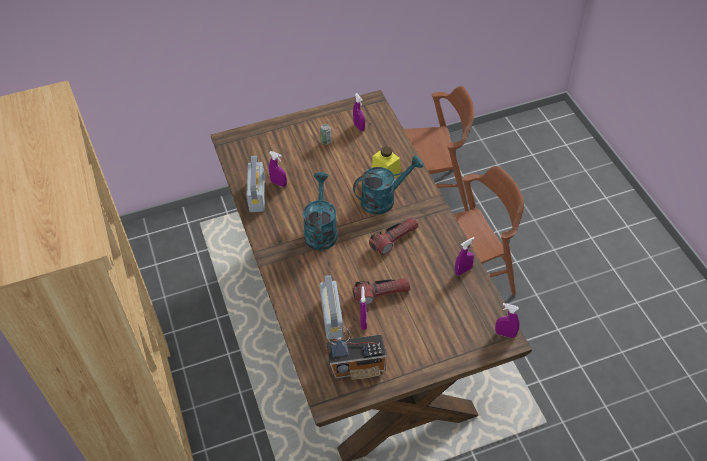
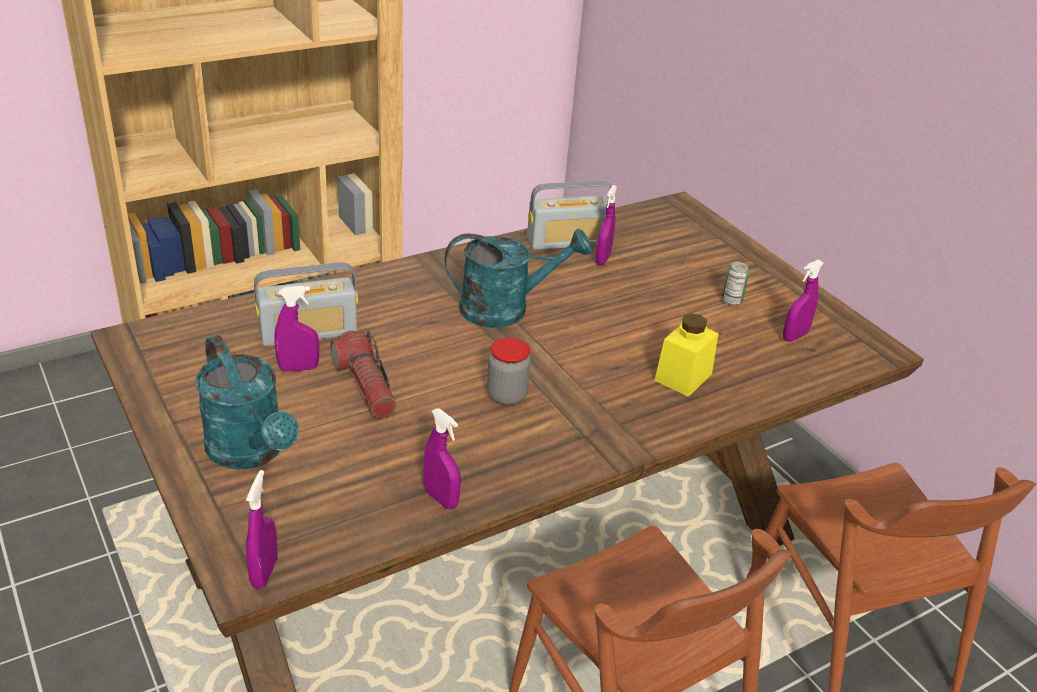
camera: 75 degrees right, 15 degrees down
(358, 366) = (200, 367): radio -> none
(384, 199) = (609, 377): turquoise watering can -> turquoise watering can (251, 452)
(394, 239) = (506, 396): flashlight -> jar

